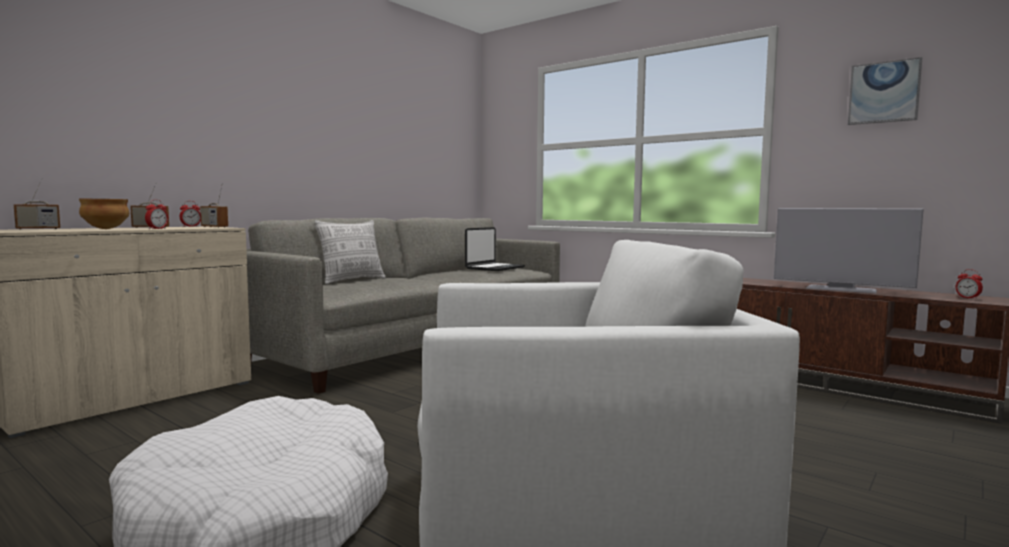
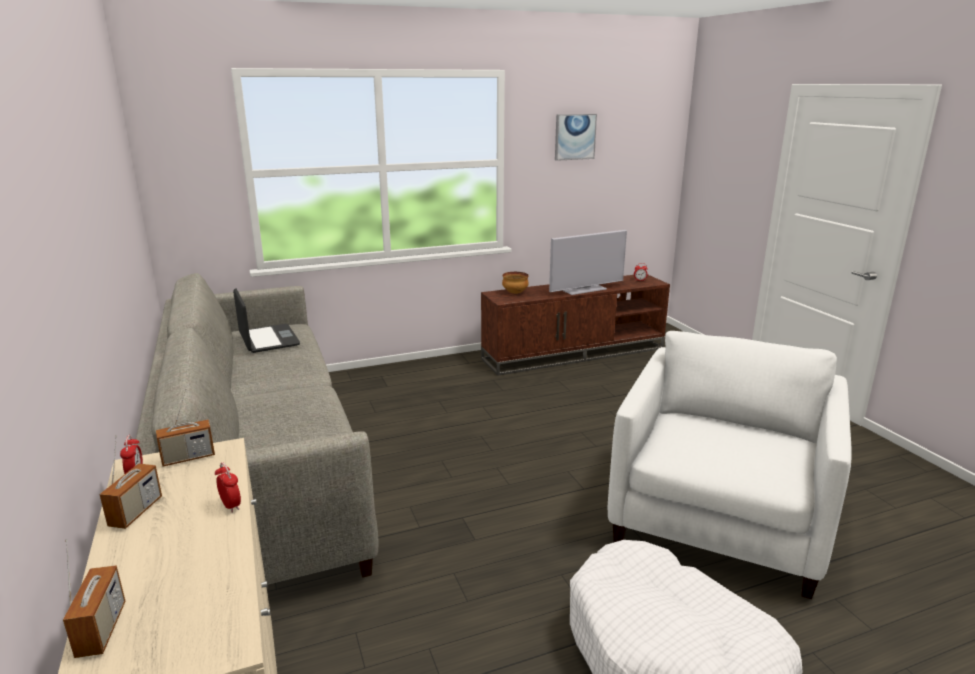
camera: 60 degrees left, 15 degrees up
(105, 229) = (183, 553): bowl -> bowl (515, 293)
(352, 280) = (242, 433): pillow -> none

